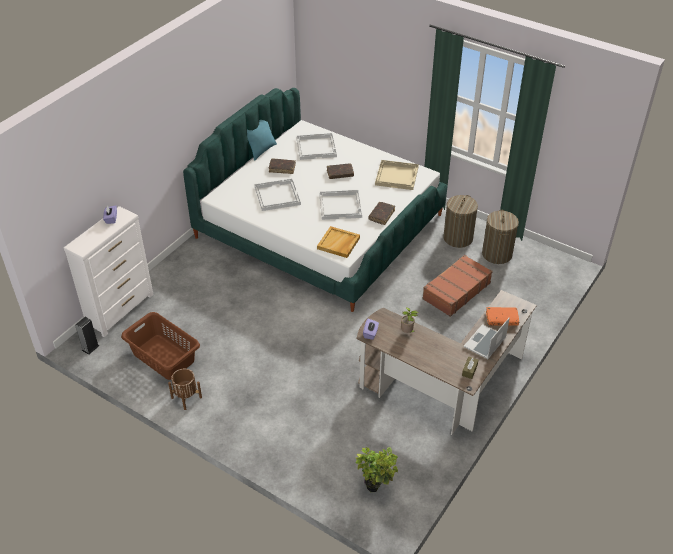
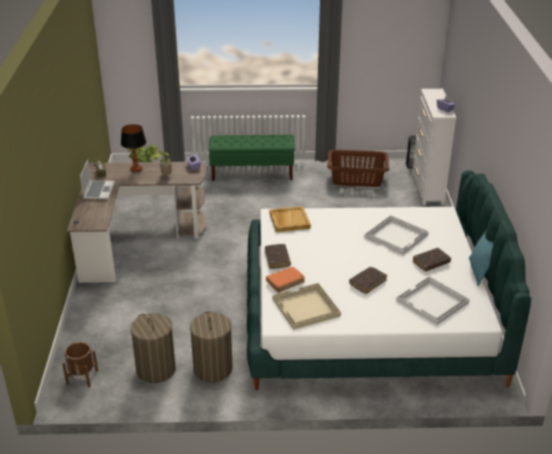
camera: 145 degrees right, 10 degrees down
(186, 397) = (312, 168): brown planter -> brown planter (82, 377)
(253, 425) = (252, 173): none -> green bench
(340, 205) = (327, 252): white tray -> none
(430, 357) = (136, 169): none -> table lamp
(456, 291) = (175, 312): brown suitcase -> none
(502, 319) = (93, 209): orange book -> orange book (285, 282)

